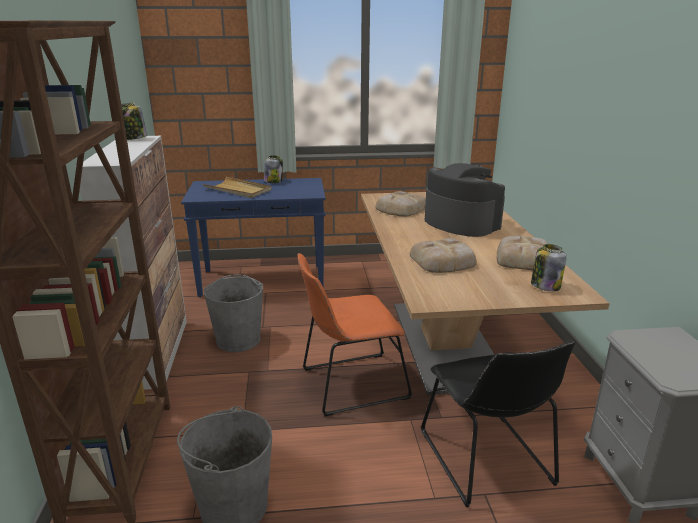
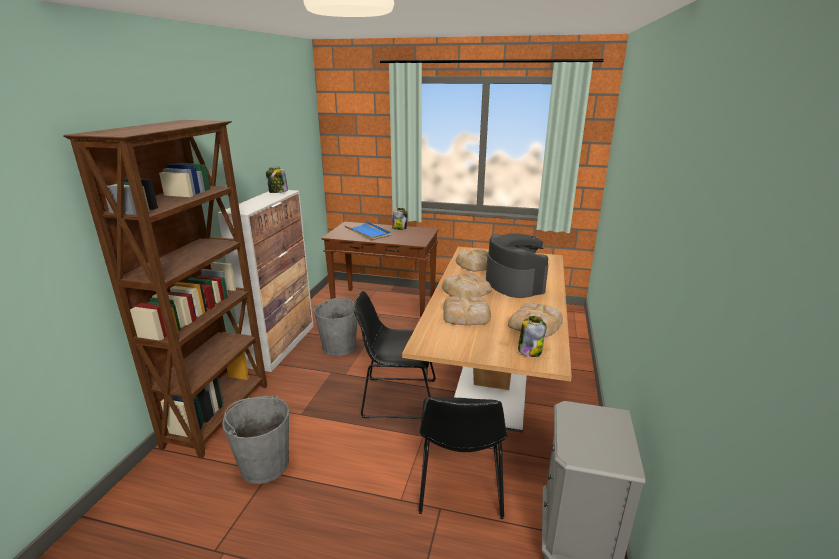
camera: 20 degrees right, 0 degrees up
(238, 190) = (368, 232): beige tray -> blue tray
(263, 280) = (385, 304): blue console table -> brown console table
(350, 384) = (396, 398): orange chair -> black chair
(416, 237) = (465, 290): none -> bread

